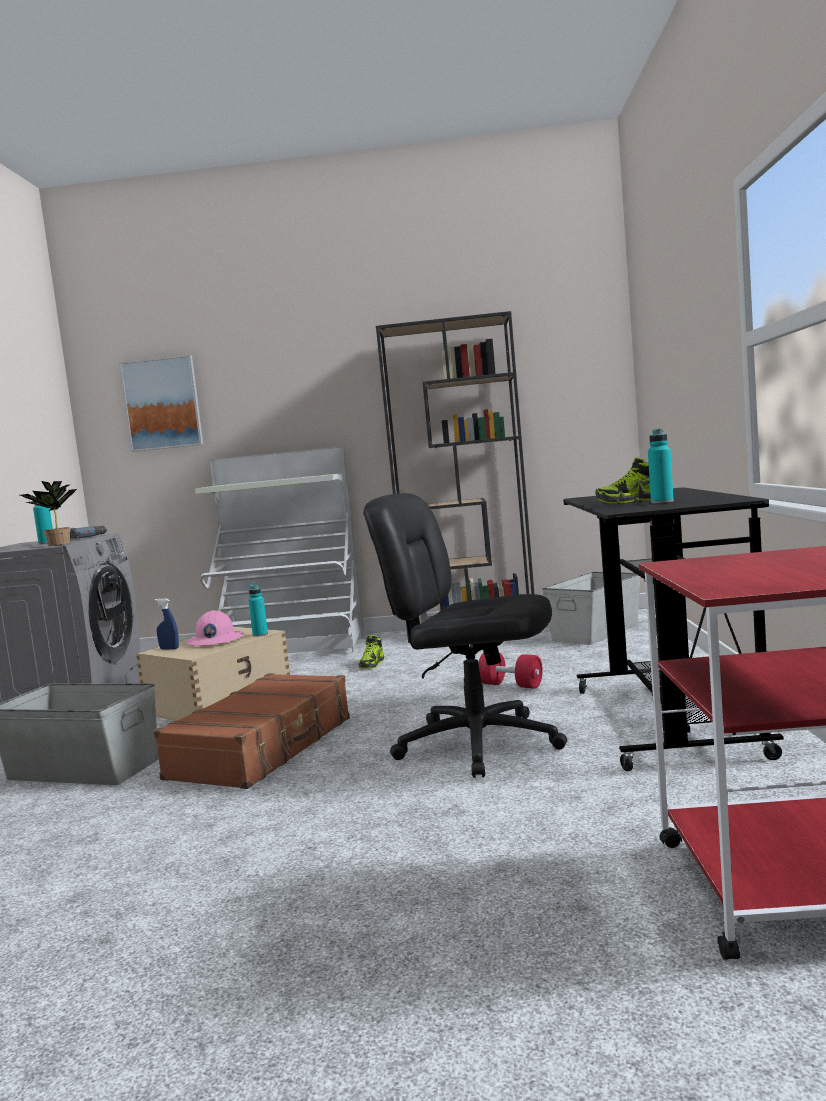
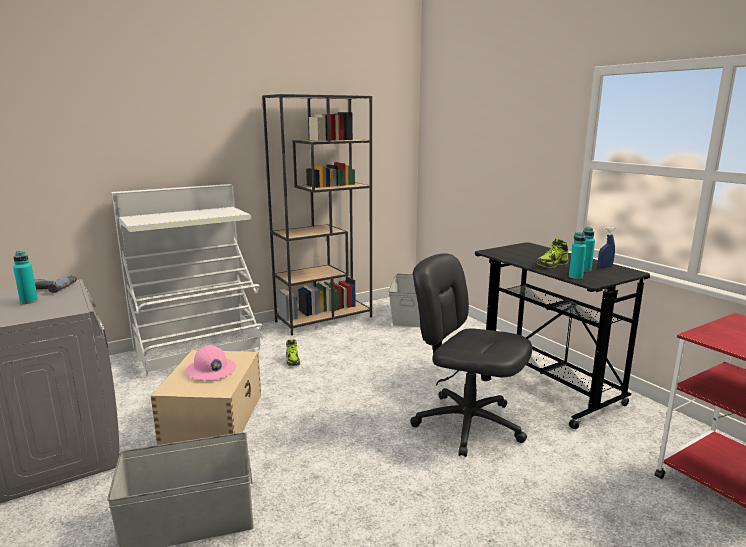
camera: 35 degrees left, 10 degrees up
(56, 544) = (70, 308): potted plant -> none
(162, 404) = (54, 136): picture -> none
(169, 649) = (179, 385): blue spray bottle -> blue spray bottle (604, 267)
(260, 634) = (243, 359): turquoise bottle -> turquoise bottle (575, 277)
(264, 748) = (326, 459): brown suitcase -> none
(477, 743) = (468, 423): black office chair -> black office chair turned 45 degrees clockwise
(511, 685) = (420, 369): red dumbbell -> none

